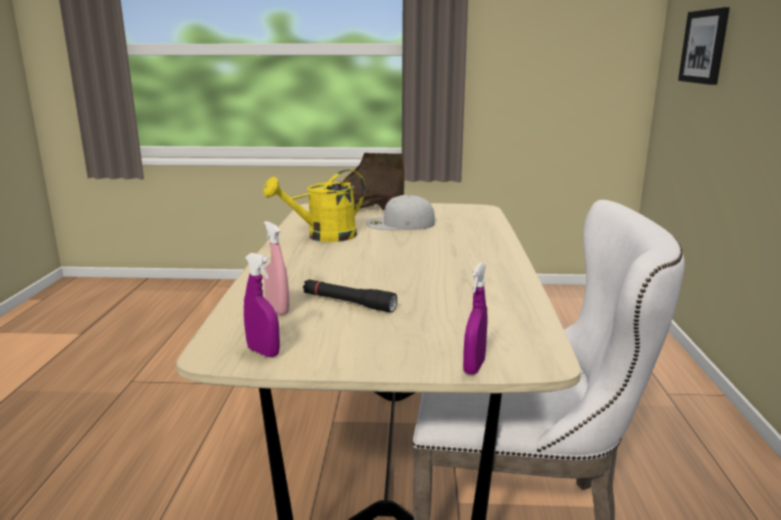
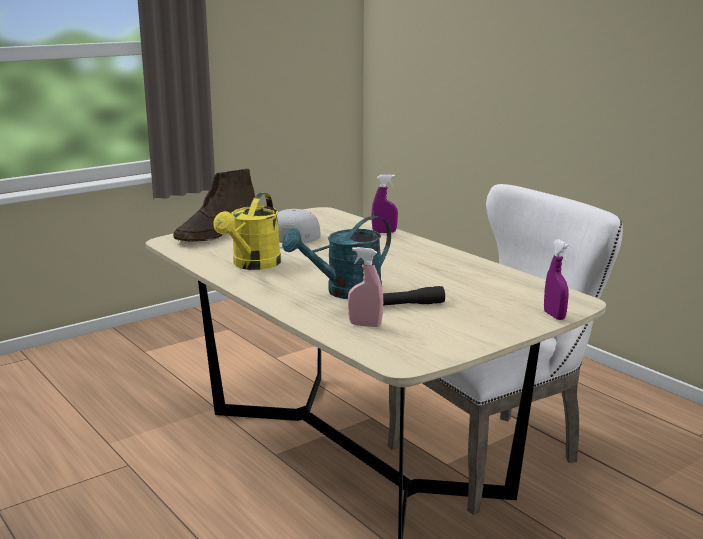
camera: 40 degrees left, 0 degrees up
(263, 352) = (426, 350): purple spray bottle -> purple spray bottle (384, 232)
(333, 277) = (345, 292): none -> turquoise watering can
(704, 46) = (430, 40): picture -> none

